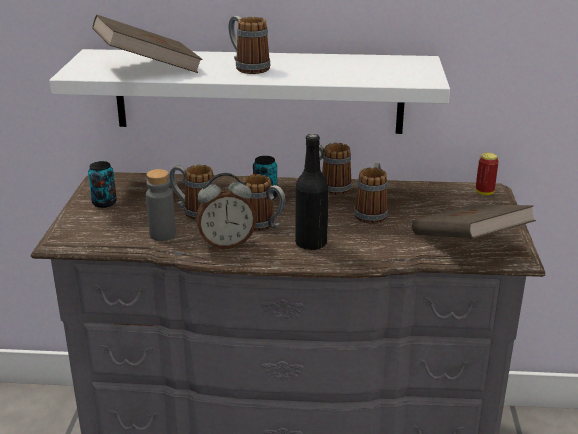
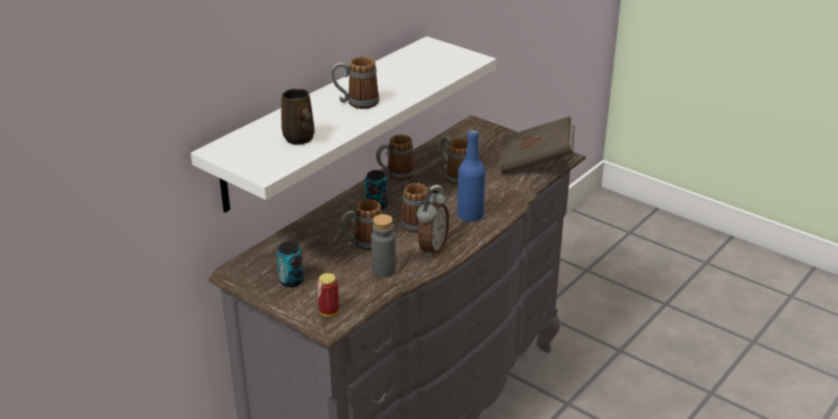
camera: 55 degrees left, 5 degrees up
(148, 68) = (299, 139): brown book -> brown mug
(311, 243) = (470, 215): black bottle -> blue bottle
(484, 192) = (476, 126): can -> can (329, 312)

